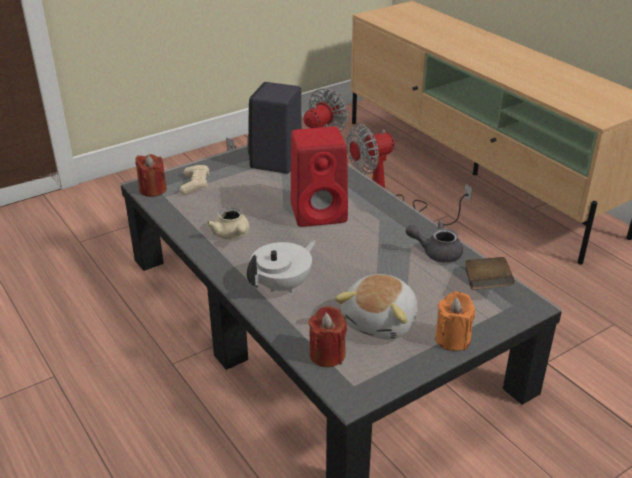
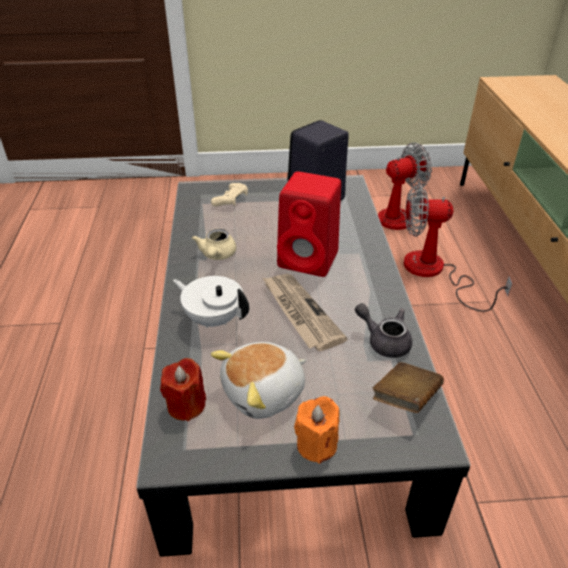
camera: 30 degrees right, 5 degrees up
(152, 189) = (195, 194): red candle -> none
(283, 285) = (214, 318): white teapot -> white teapot turned 135 degrees counterclockwise
(352, 255) = (300, 312): none -> newspaper

